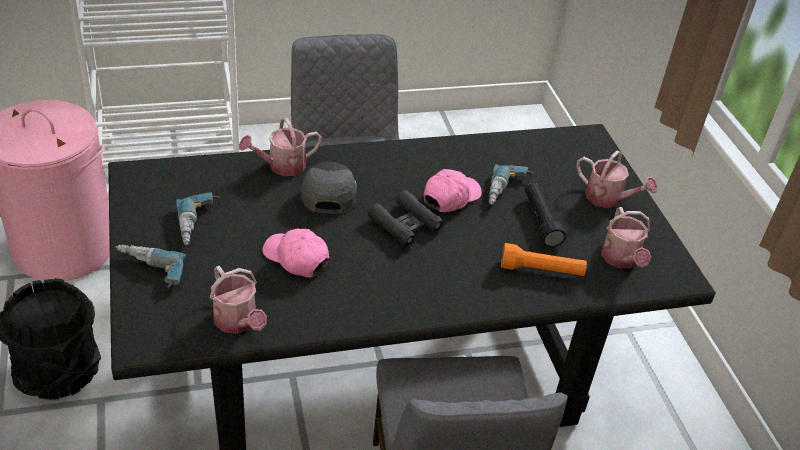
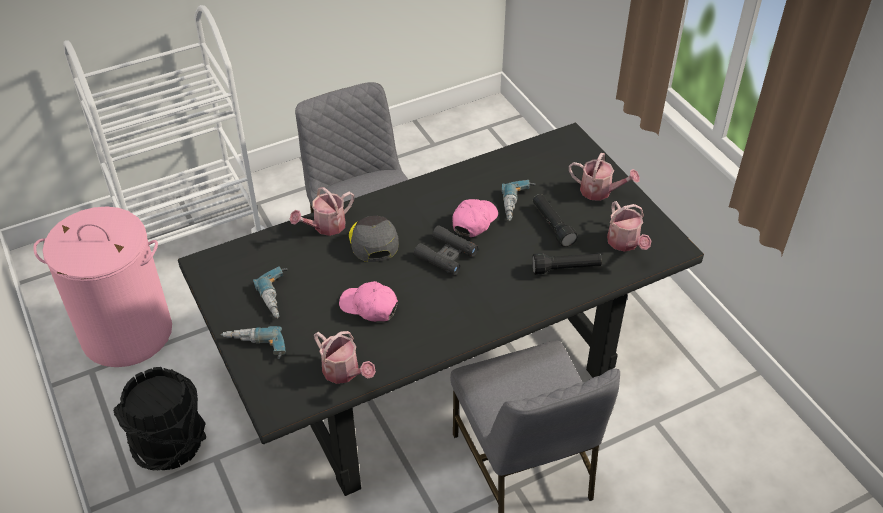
camera: 10 degrees left, 5 degrees up
(541, 270) = (566, 269): orange flashlight -> black flashlight

